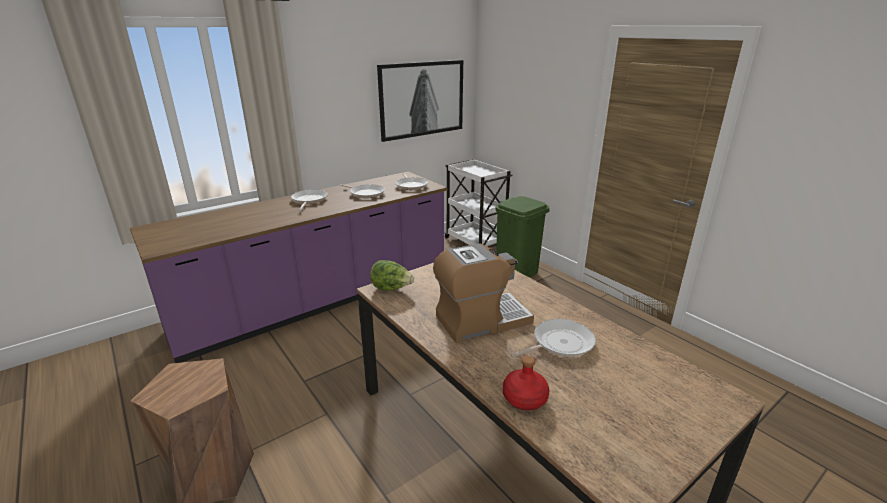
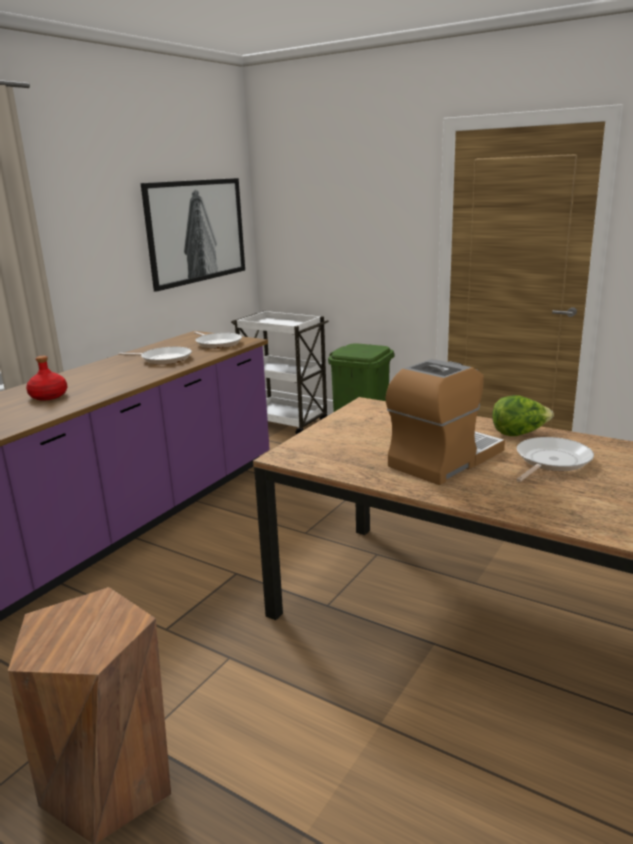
camera: 20 degrees left, 5 degrees down
(309, 200) = (87, 377): frying pan -> none
(391, 289) = (300, 452): lettuce -> lettuce (519, 434)
(524, 399) = (569, 515): red bottle -> red bottle (48, 396)

